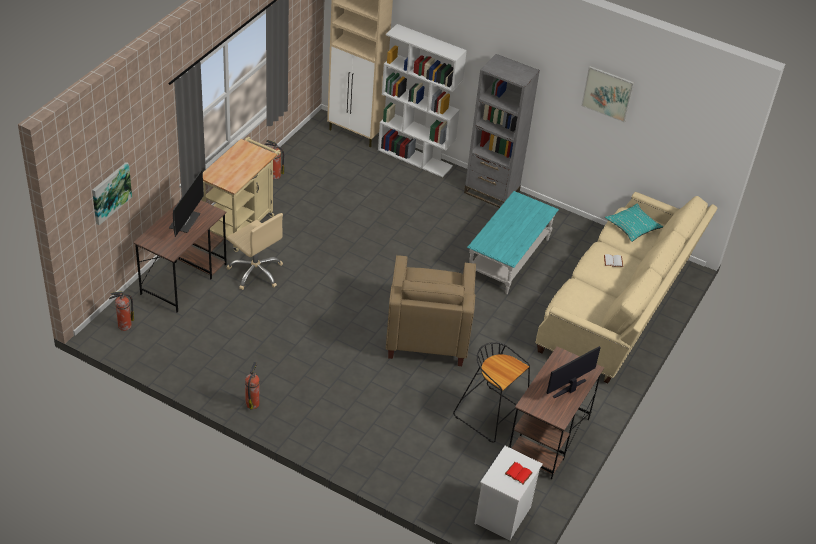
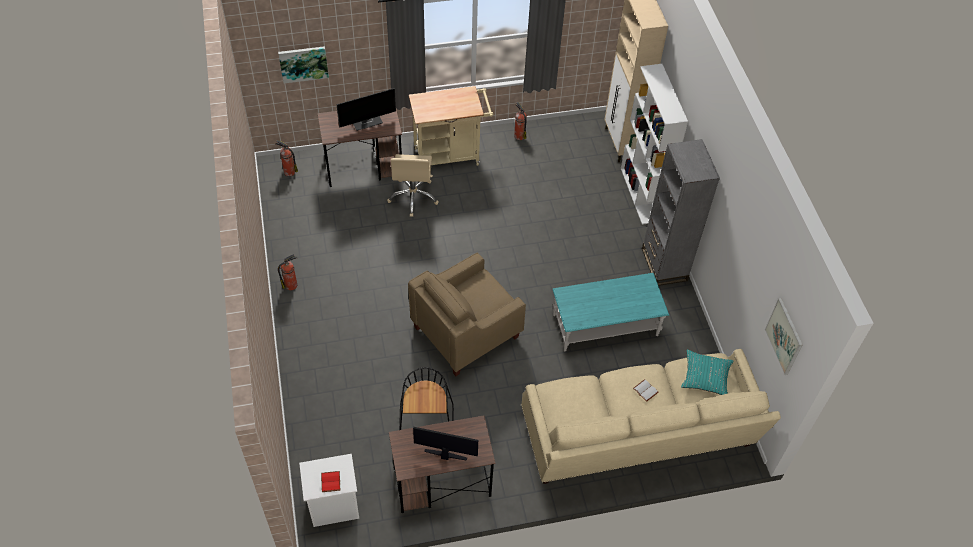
camera: 50 degrees right, 10 degrees up
(607, 93) = (751, 238): picture -> picture (784, 336)

